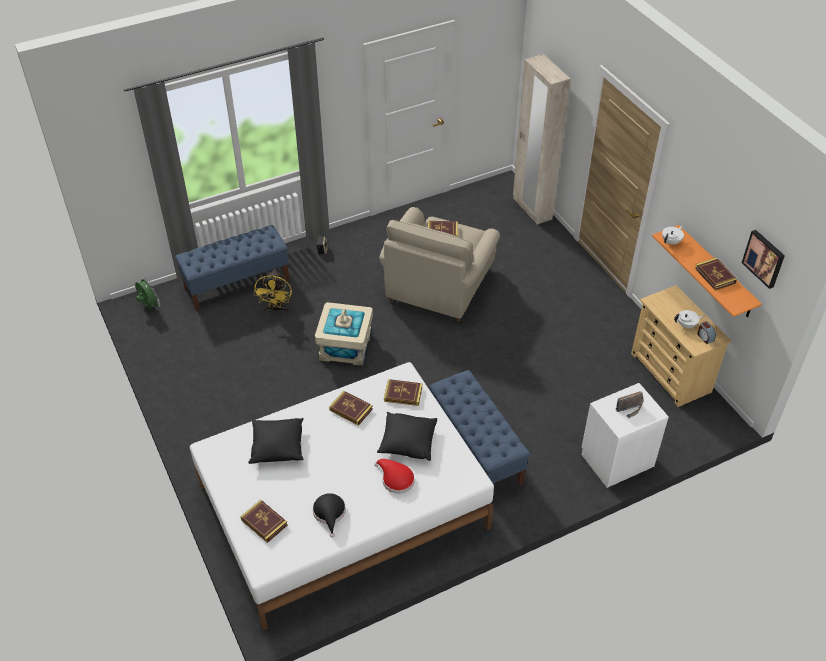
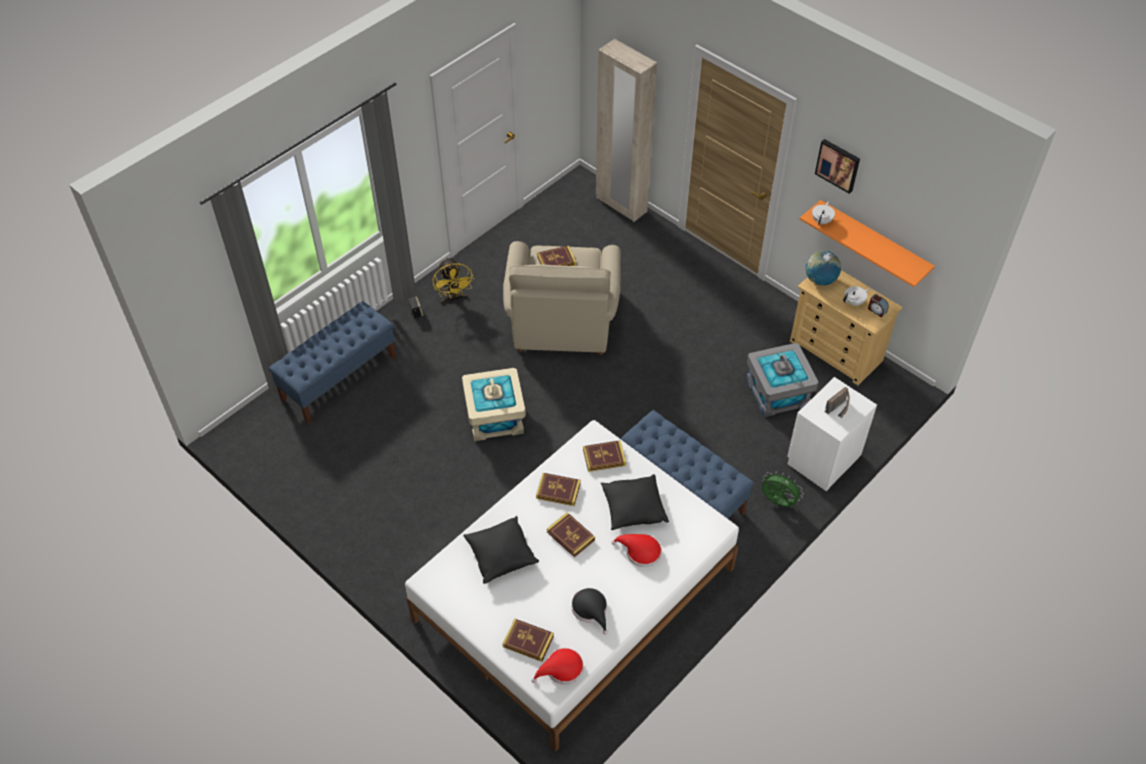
camera: 20 degrees left, 5 degrees up
(149, 306) = (250, 433): green fan -> green fan (777, 502)
(276, 309) = (398, 395): yellow fan -> yellow fan (454, 298)
(280, 554) = (561, 669): none -> red hat
(600, 393) = (778, 393): none -> grey storage box
(663, 299) = (820, 280): none -> globe
(715, 276) = (879, 247): book -> book (570, 536)
(764, 258) = (933, 221): picture -> picture (838, 165)

